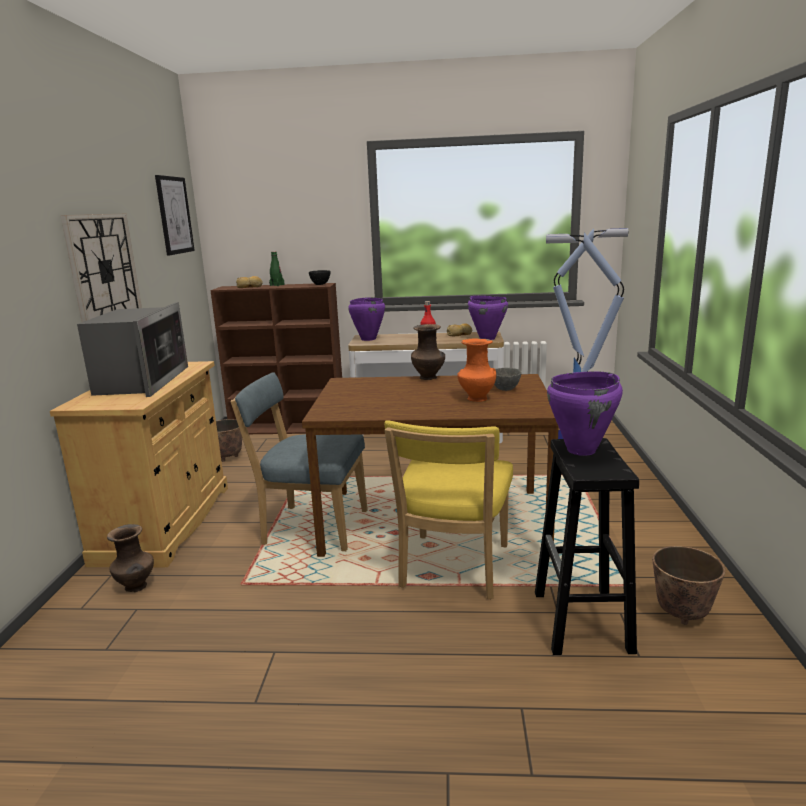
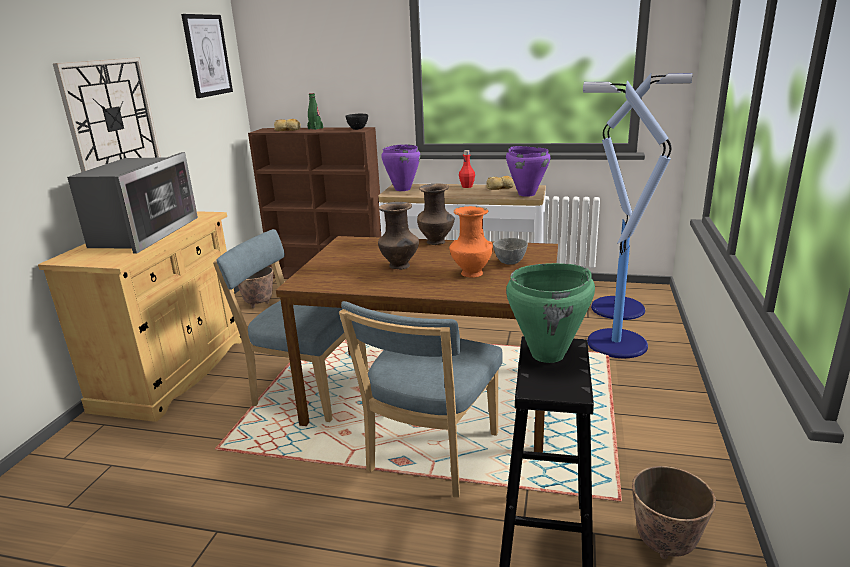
camera: 10 degrees right, 5 degrees up
(136, 587) = (120, 440): brown vase -> brown vase (400, 266)
(452, 569) = (430, 456): yellow chair -> blue chair
(582, 450) = (548, 355): purple cooking pot -> green cooking pot

